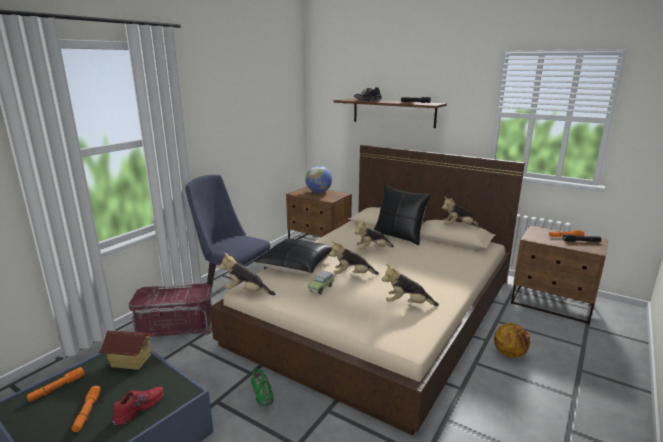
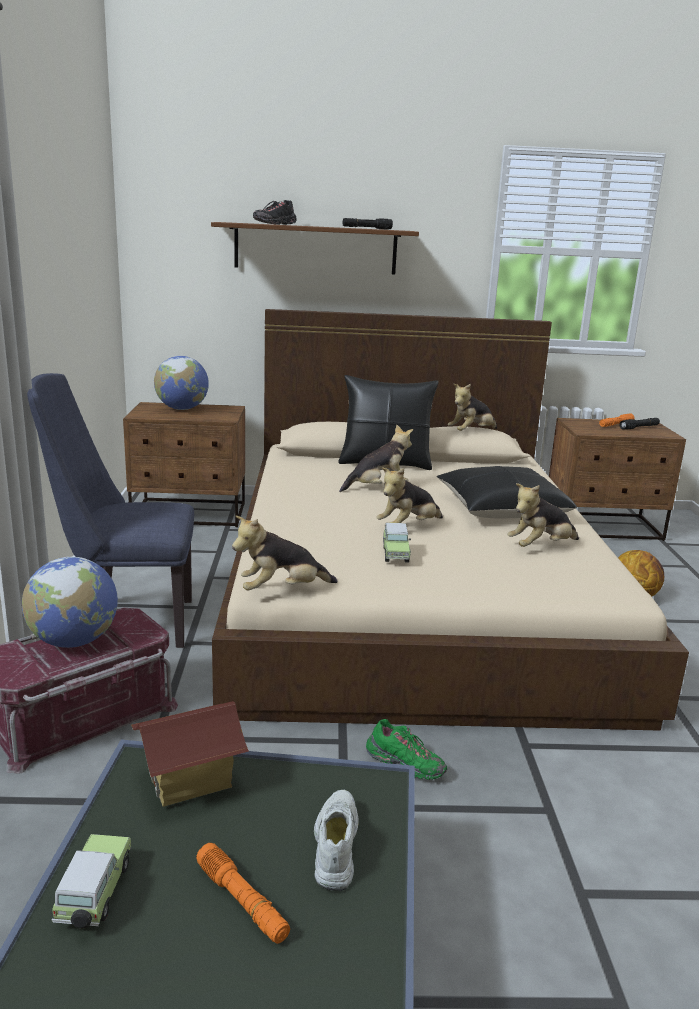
camera: 35 degrees left, 0 degrees up
(57, 388) = (94, 896): orange flashlight -> toy car
(138, 408) = (334, 846): red shoe -> white shoe
(173, 292) = (74, 641): none -> globe
(297, 265) = (297, 531): black pillow -> black pillow (501, 509)
(372, 250) = (378, 488): plush toy -> plush toy turned 150 degrees counterclockwise

